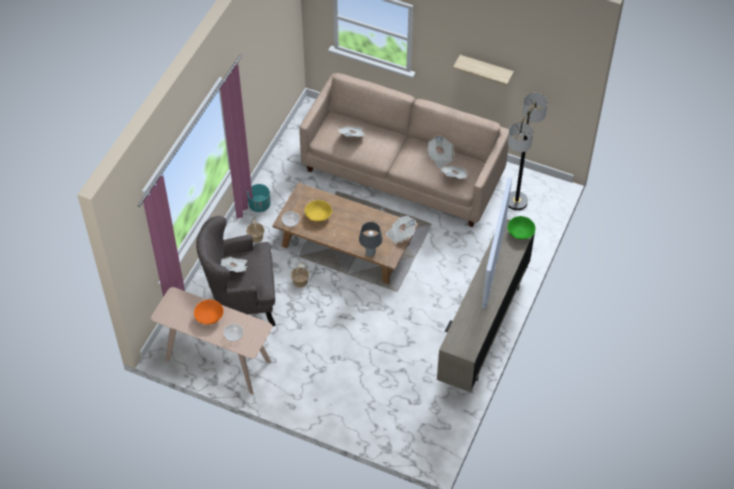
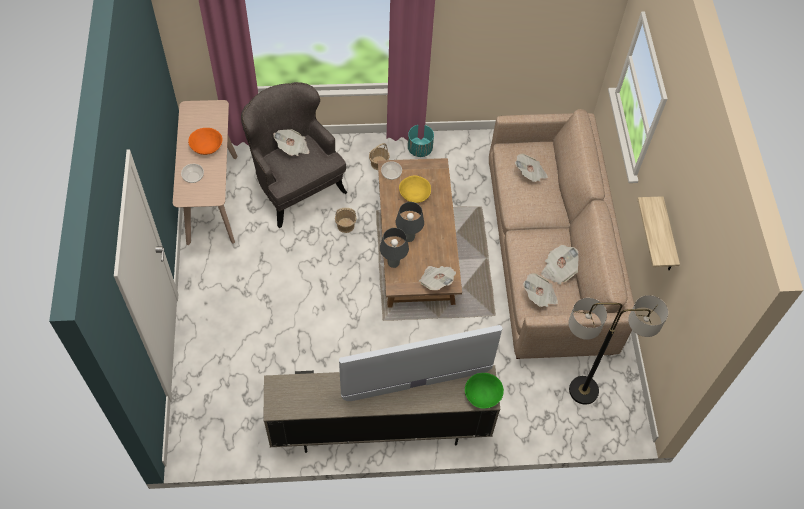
camera: 60 degrees right, 5 degrees up
(354, 235) = (408, 237): none -> grey table lamp

